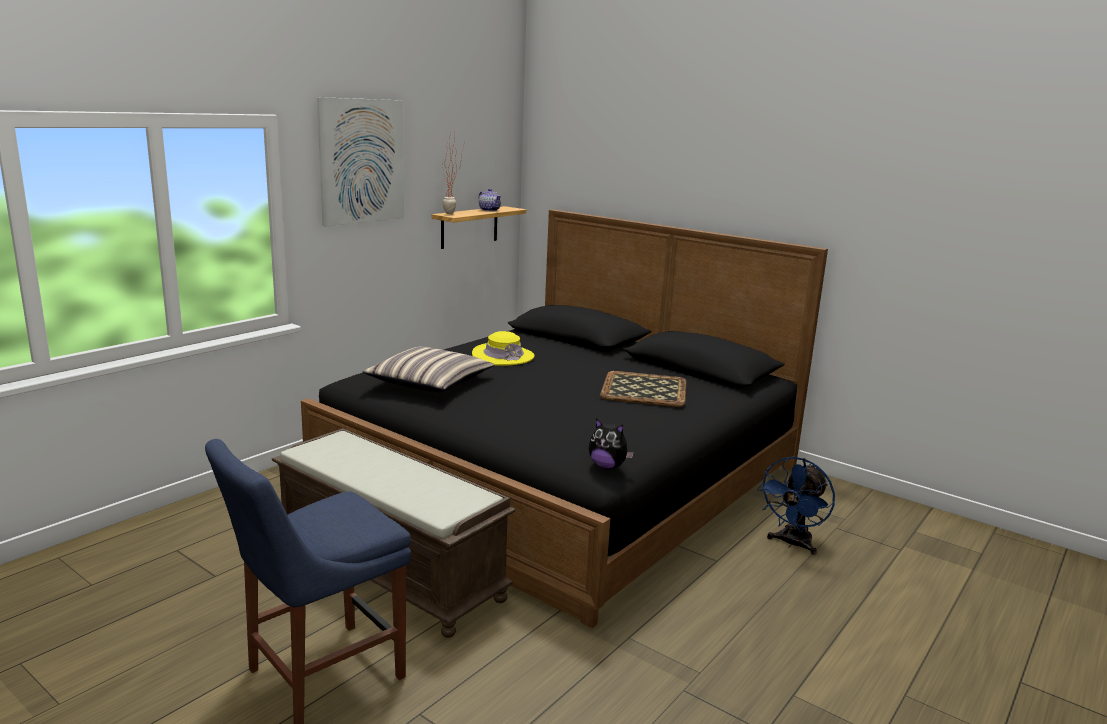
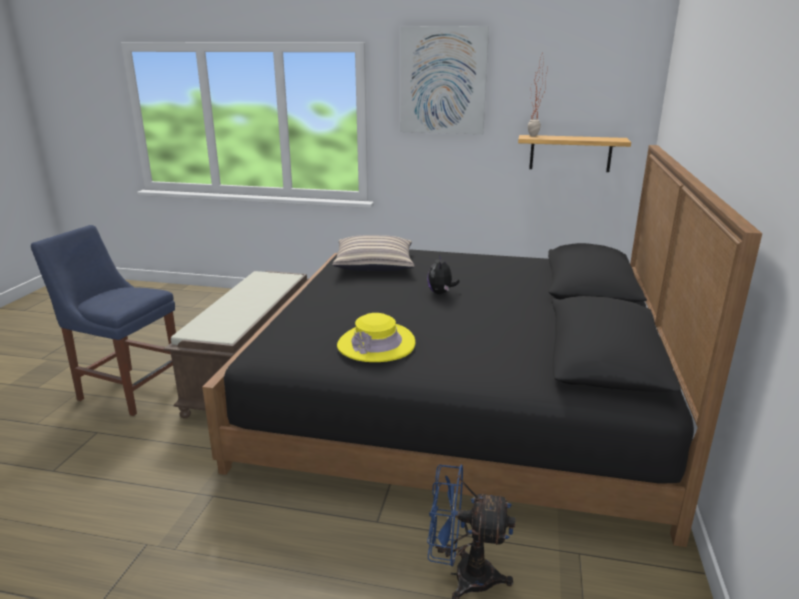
camera: 65 degrees right, 5 degrees up
(489, 210) = (586, 138): teapot -> none
(503, 356) = (470, 269): yellow hat -> yellow hat (376, 344)
(607, 466) = (267, 355): plush toy -> plush toy (441, 293)
(645, 390) = (470, 334): tray -> none

